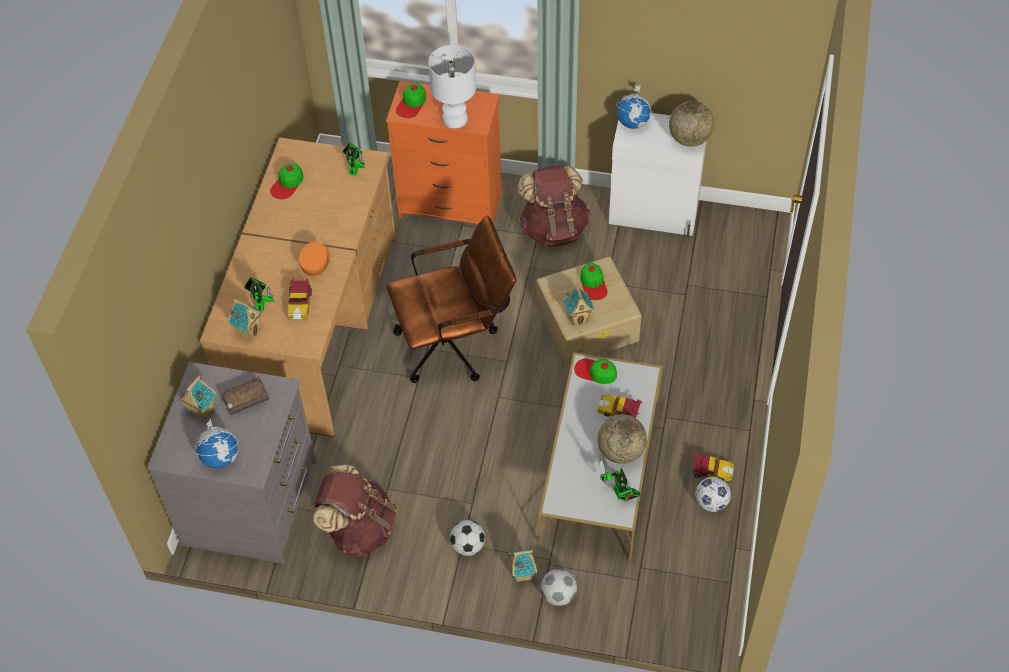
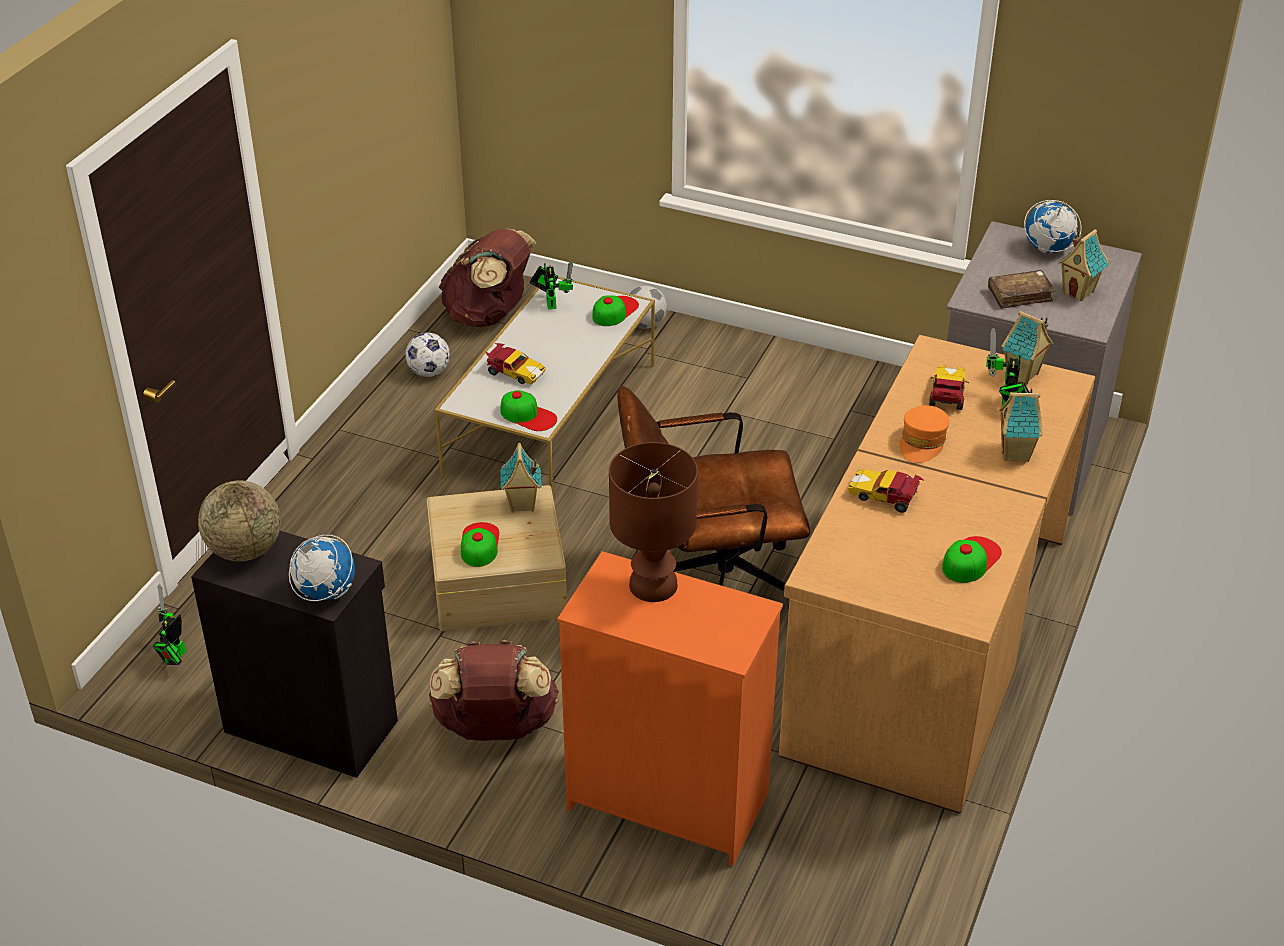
camera: 170 degrees left, 15 degrees down
(355, 168) = (848, 566): toy robot -> toy robot (174, 658)
(359, 528) = (875, 407): brown backpack -> brown backpack (489, 315)
(411, 103) = (728, 626): cap -> cap (614, 311)
(455, 119) = (652, 585): white table lamp -> brown table lamp
(468, 546) = (741, 375): football -> none
(522, 573) = (682, 345): toy house -> toy house (1016, 453)
(621, 451) = (531, 337): globe -> none
(654, 214) = (311, 724): white cabinet -> black cabinet
(710, 471) = (413, 399): toy car -> toy car (885, 496)

